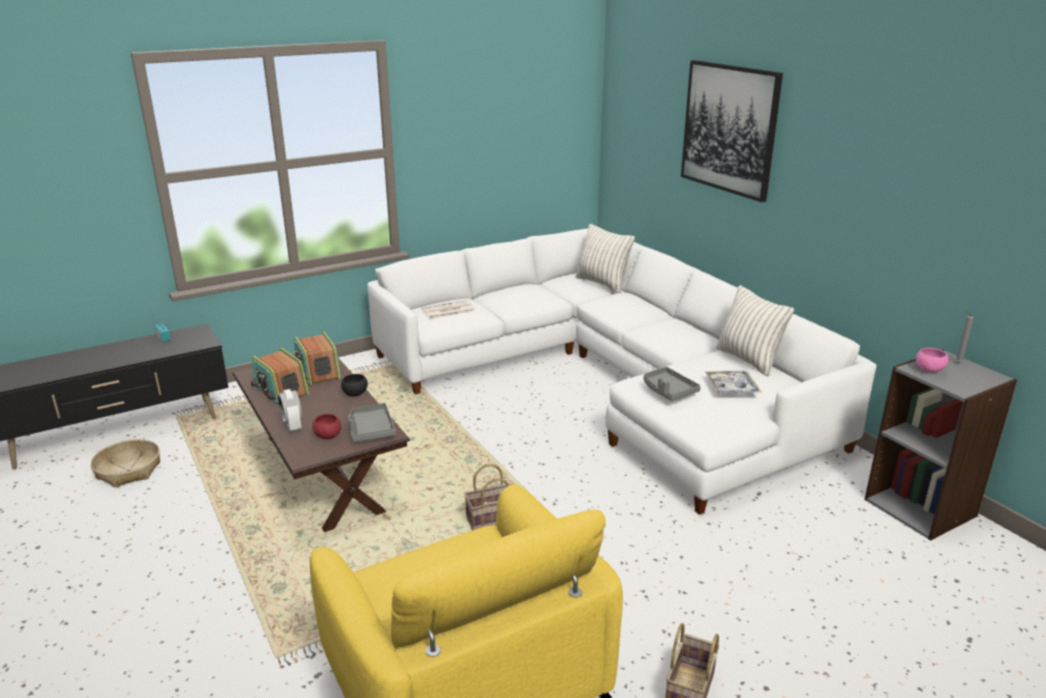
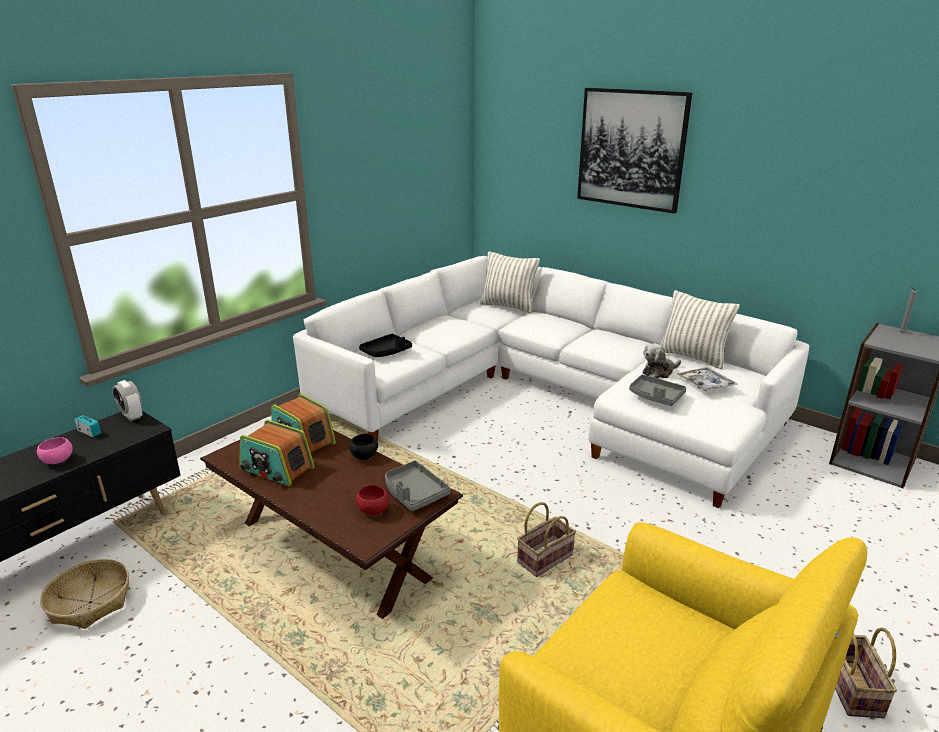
camera: 20 degrees left, 0 degrees up
(292, 426) = (323, 507): alarm clock -> alarm clock (131, 416)
(447, 310) = (386, 352): newspaper -> black tray
(696, 368) = (659, 372): none -> plush toy
(929, 370) = (890, 342): pink bowl -> pink bowl (58, 460)

